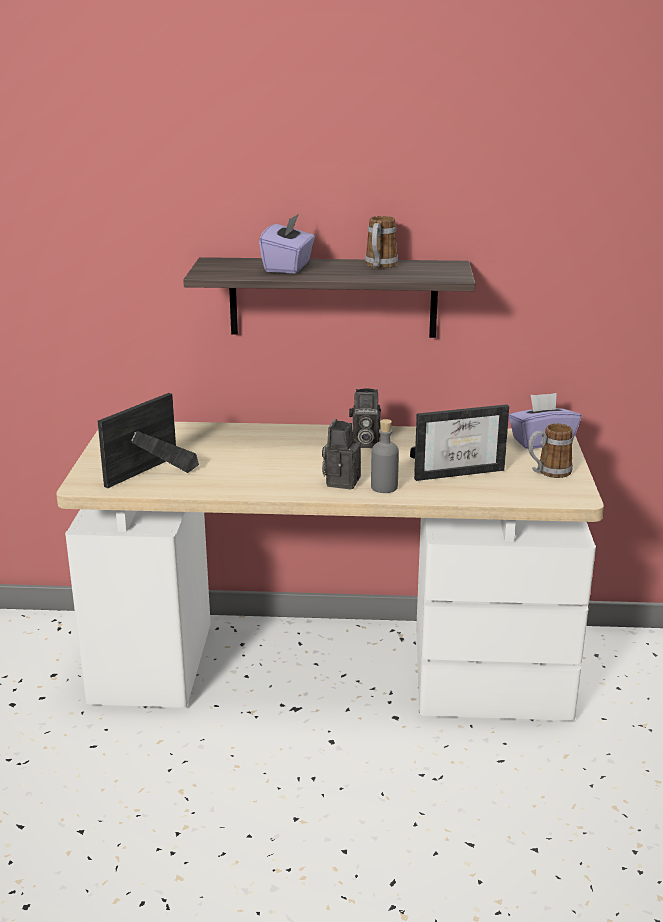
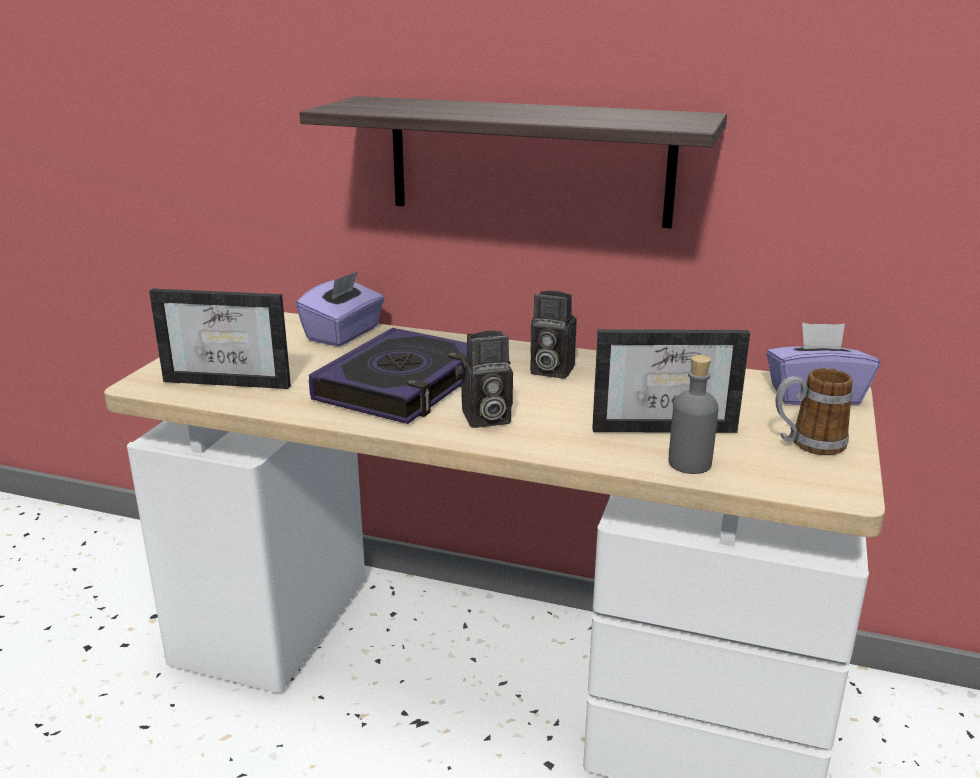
camera: 15 degrees right, 0 degrees up
(146, 474) = (234, 379): picture frame -> picture frame turned 135 degrees counterclockwise
(270, 465) = (401, 386): none -> book
(288, 267) = (456, 107): purple tissue box -> purple tissue box (344, 334)
(341, 481) = (484, 419): camera -> camera turned 135 degrees counterclockwise
(379, 266) = (585, 112): mug -> none
(384, 487) = (540, 436): grey bottle -> grey bottle (689, 463)

